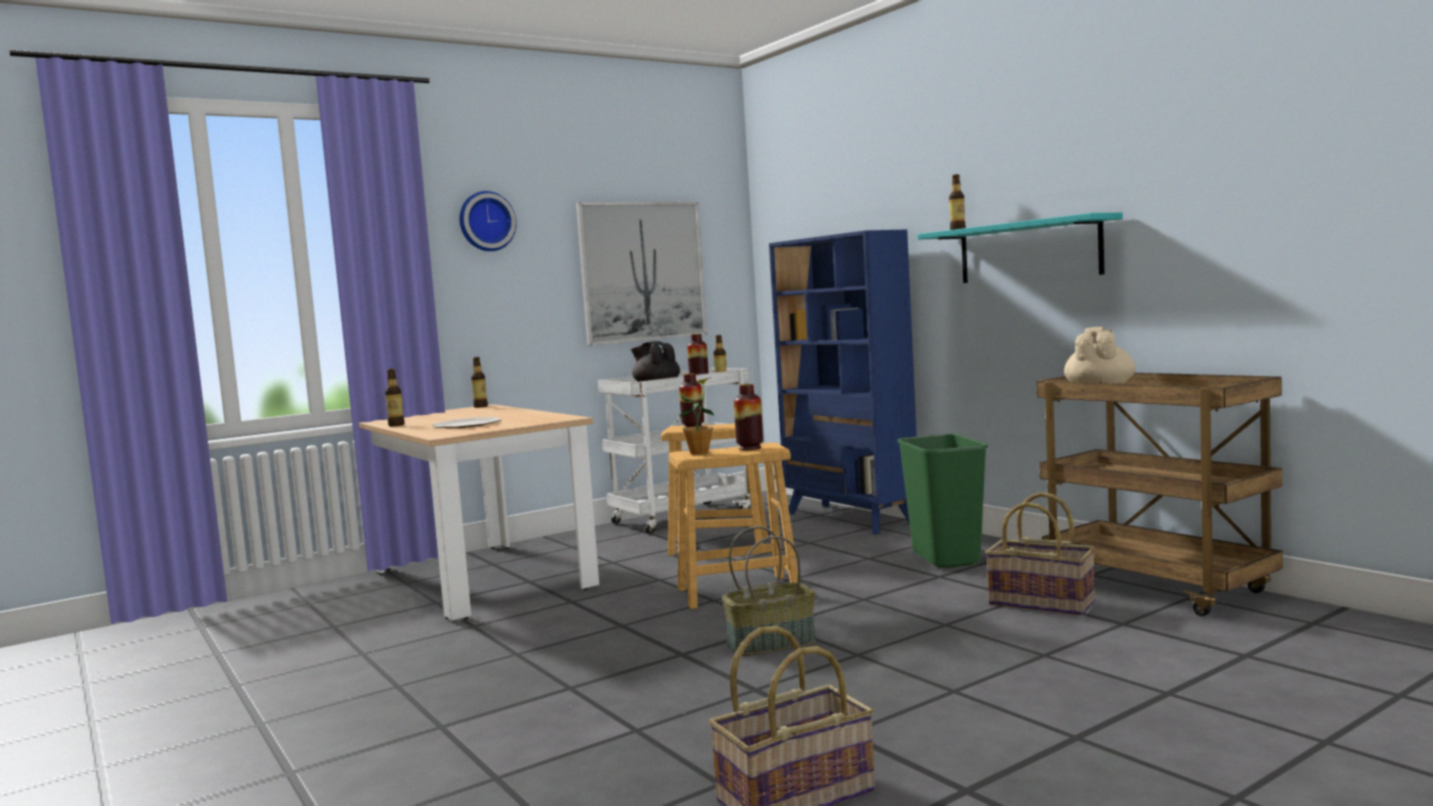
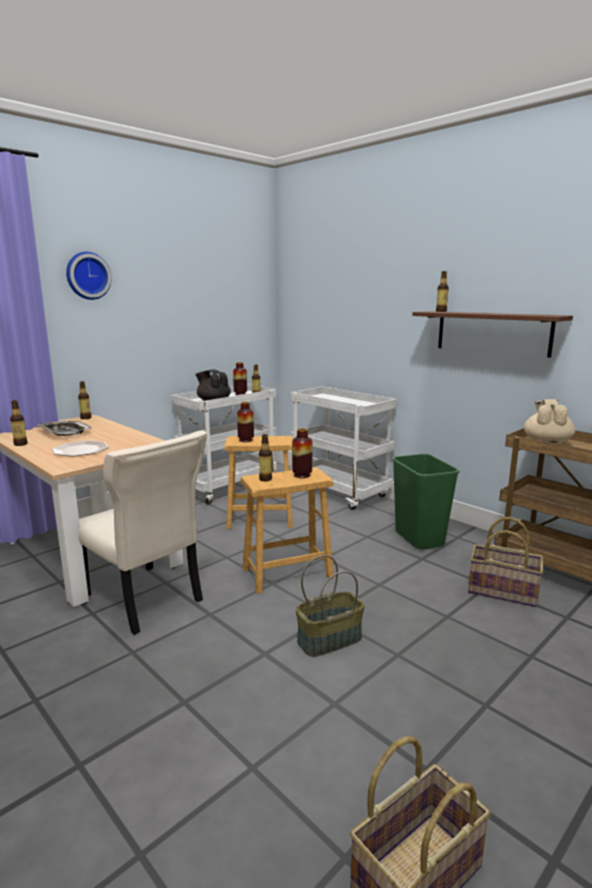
camera: 10 degrees left, 10 degrees up
(451, 416) = (64, 432): none -> tray
(542, 615) = (145, 600): none -> beige chair
(642, 271) = (202, 316): picture -> none
(699, 452) = (265, 479): potted plant -> bottle
(849, 519) = (340, 493): blue bookcase -> white cart
(1028, 251) = (492, 332): turquoise shelf -> brown shelf

